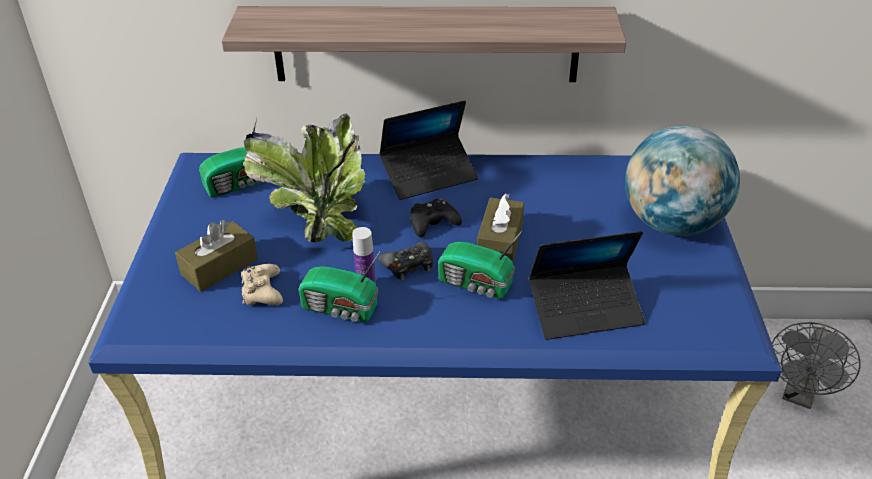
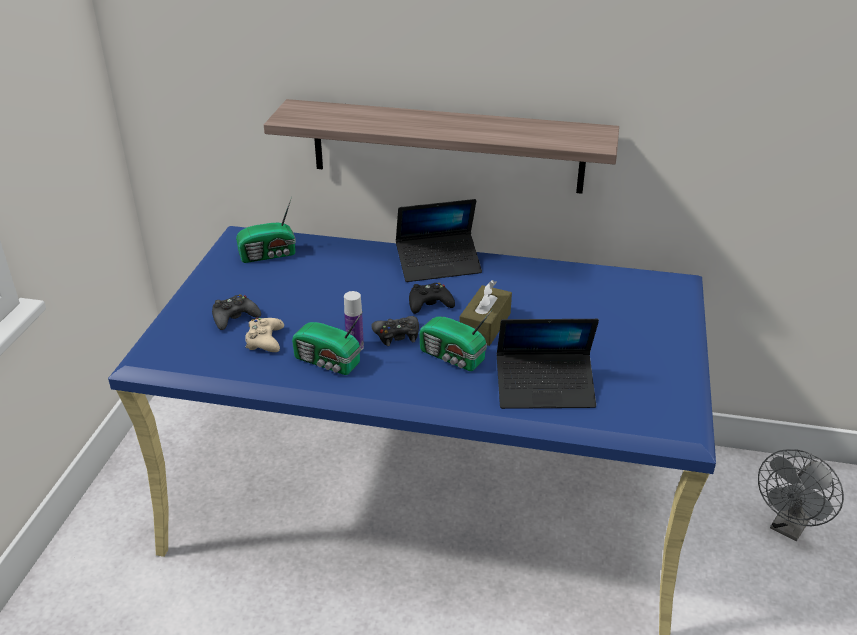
camera: 10 degrees right, 5 degrees down
(219, 267) = (234, 317): brown tissue box -> black game controller
(318, 217) = (330, 288): potted plant -> none
(671, 223) = (650, 328): globe -> none

